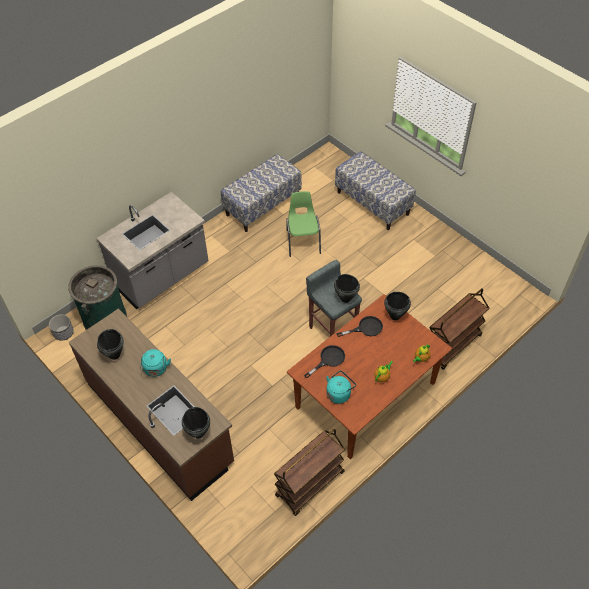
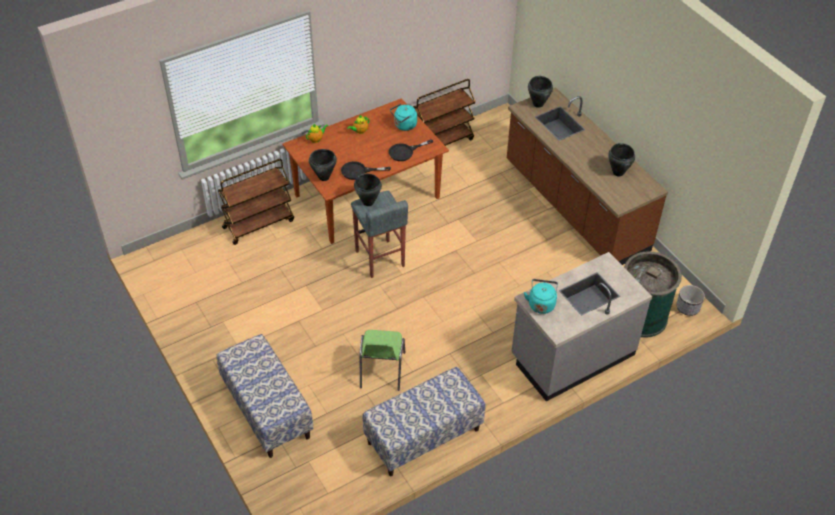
camera: 170 degrees left, 5 degrees down
(156, 370) = (576, 154): turquoise kettle -> turquoise kettle (541, 303)

